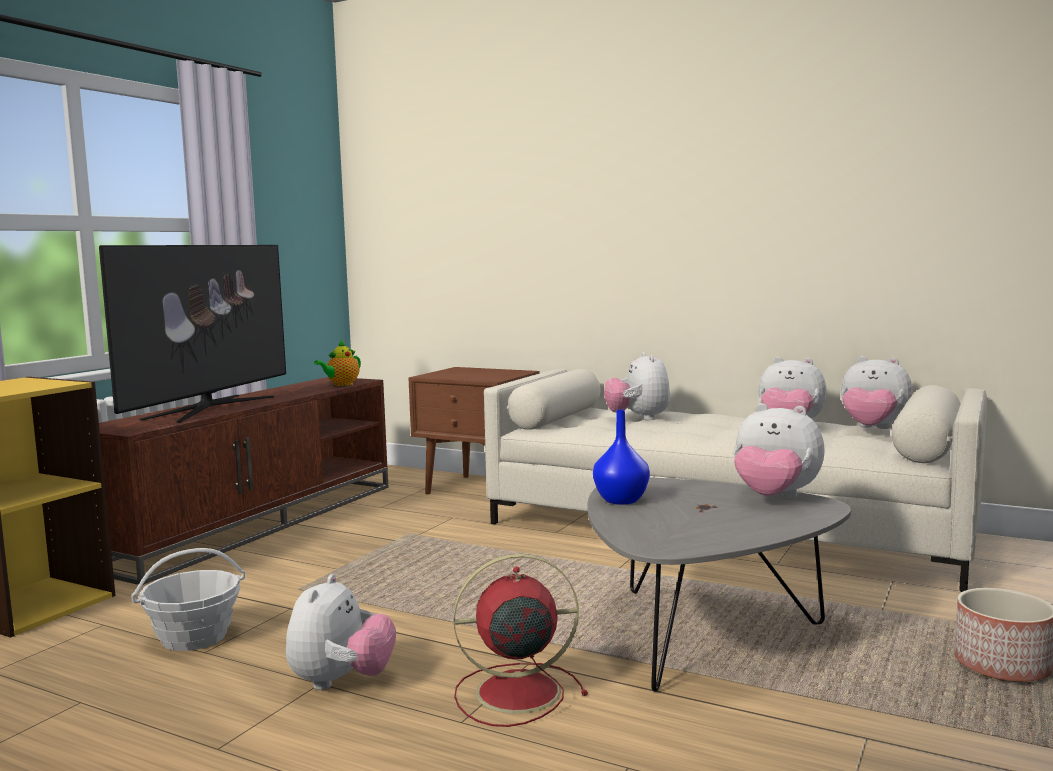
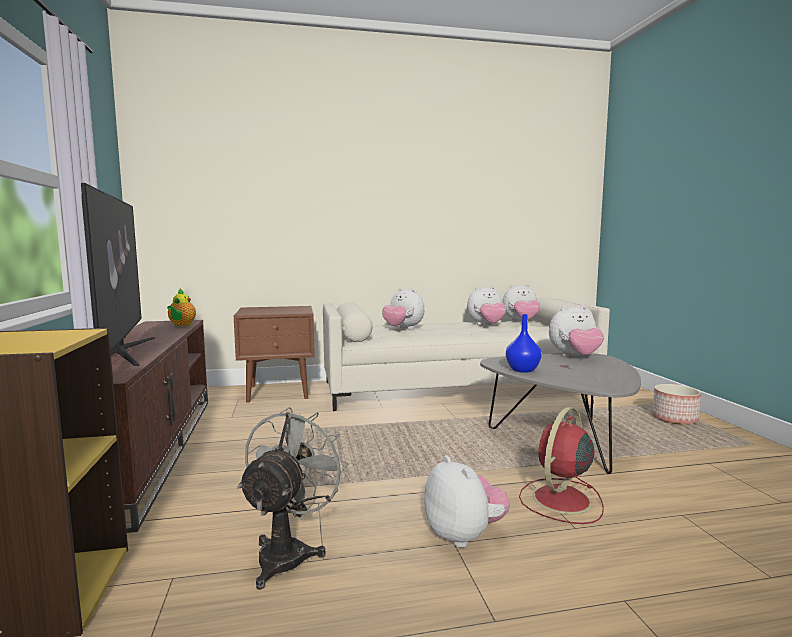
camera: 40 degrees left, 0 degrees up
(194, 637) = (289, 552): basket -> grey fan

